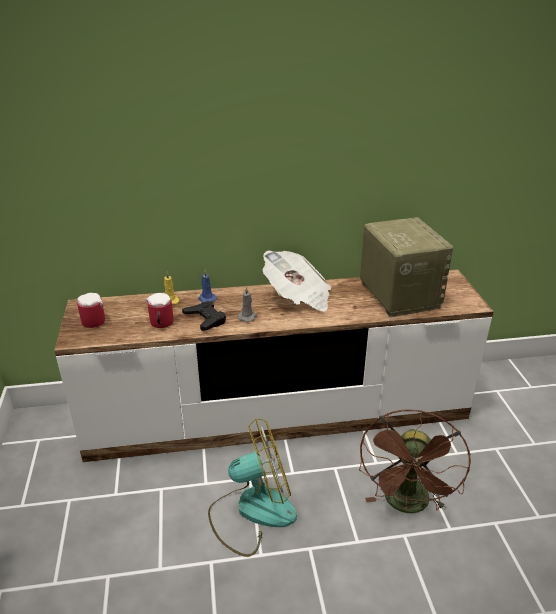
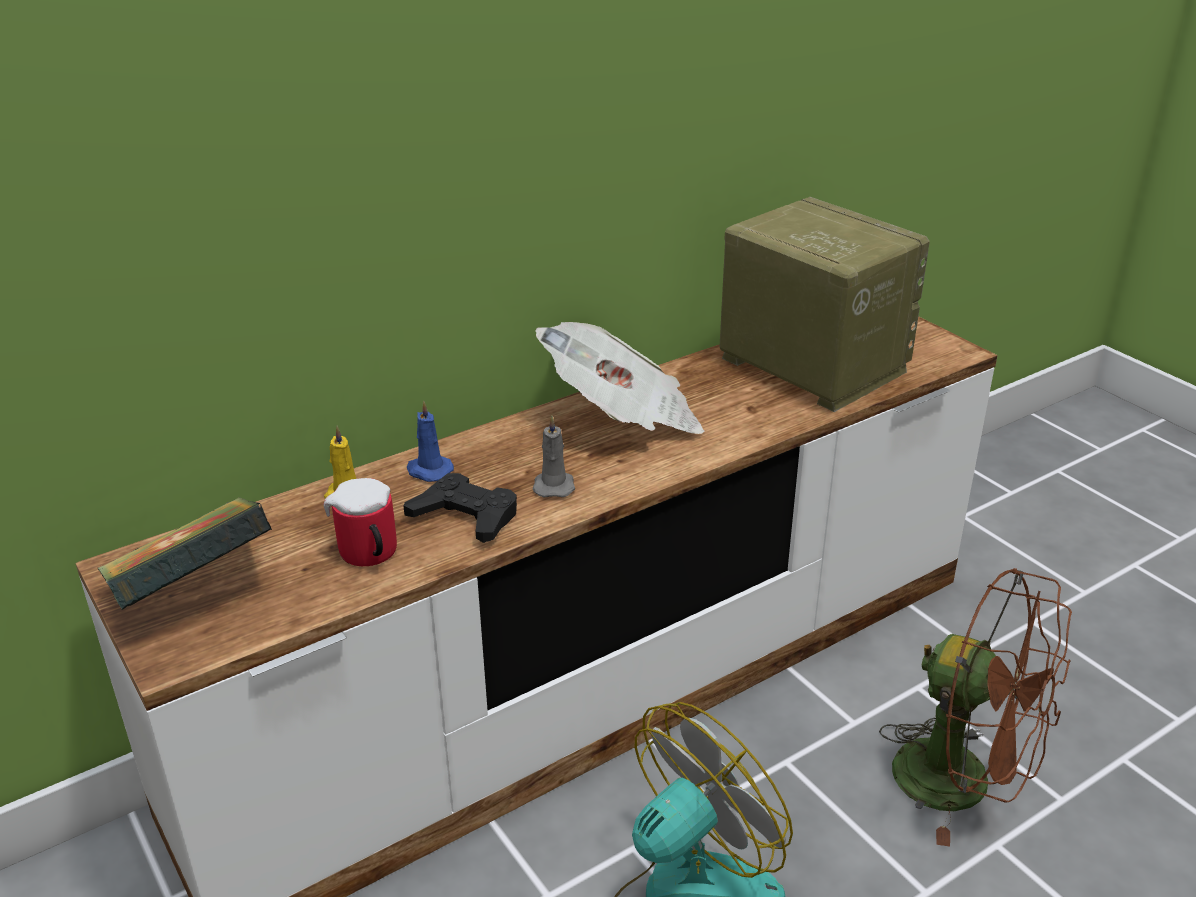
camera: 25 degrees left, 0 degrees up
(95, 320) = (193, 591): mug -> book
(407, 505) = (963, 783): brown fan -> brown fan turned 45 degrees counterclockwise

